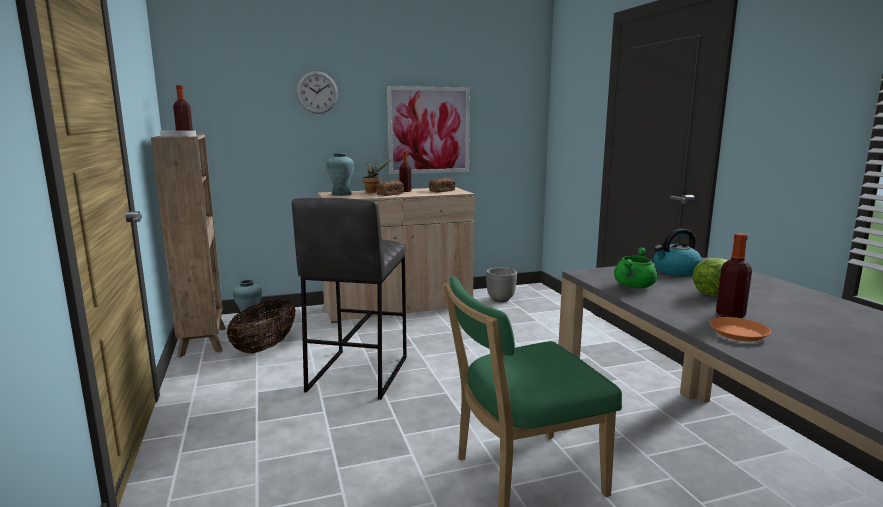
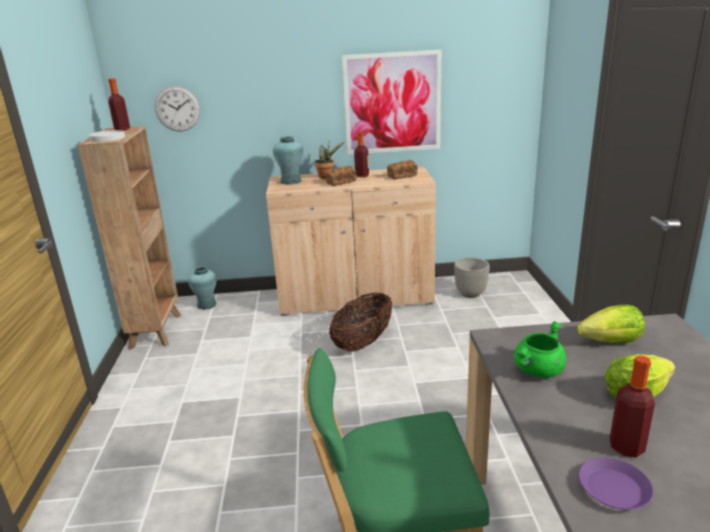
camera: 15 degrees right, 10 degrees up
(265, 347) = (208, 344): basket -> basket (363, 342)
(317, 92) = (264, 68): wall clock -> wall clock (177, 109)
(357, 374) = (282, 388): grey stool -> none
(675, 271) = (611, 342): kettle -> lettuce
(739, 333) = (614, 489): orange plate -> purple plate

